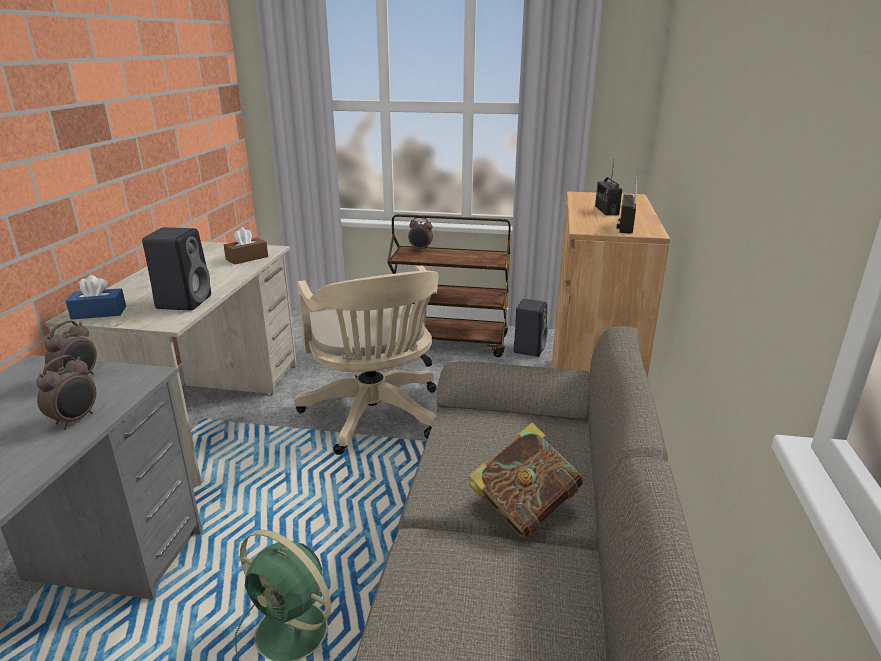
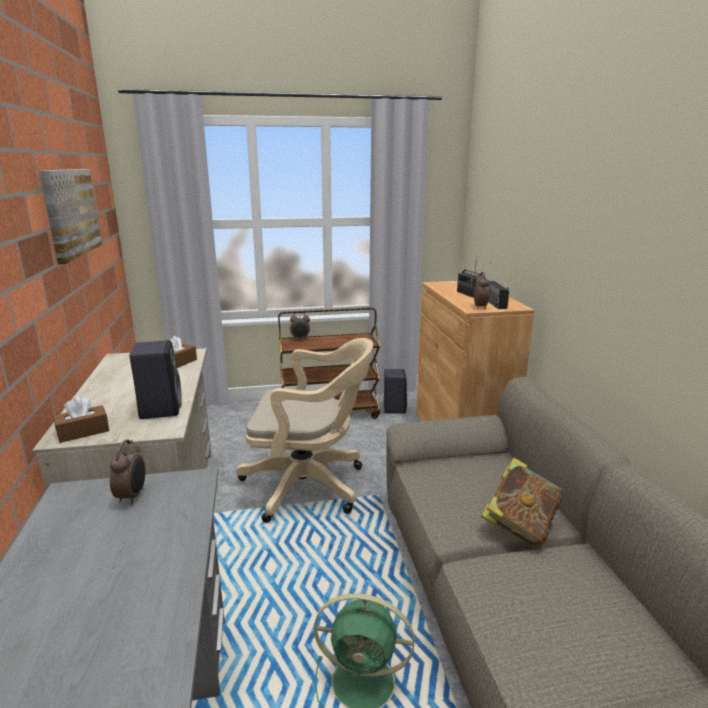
camera: 20 degrees left, 5 degrees down
(76, 420) = (172, 532): alarm clock -> alarm clock (480, 307)
(99, 312) = (83, 432): blue tissue box -> brown tissue box
(145, 84) = (70, 212): none -> picture
(375, 417) = (310, 485): beige office chair -> beige office chair turned 45 degrees counterclockwise

